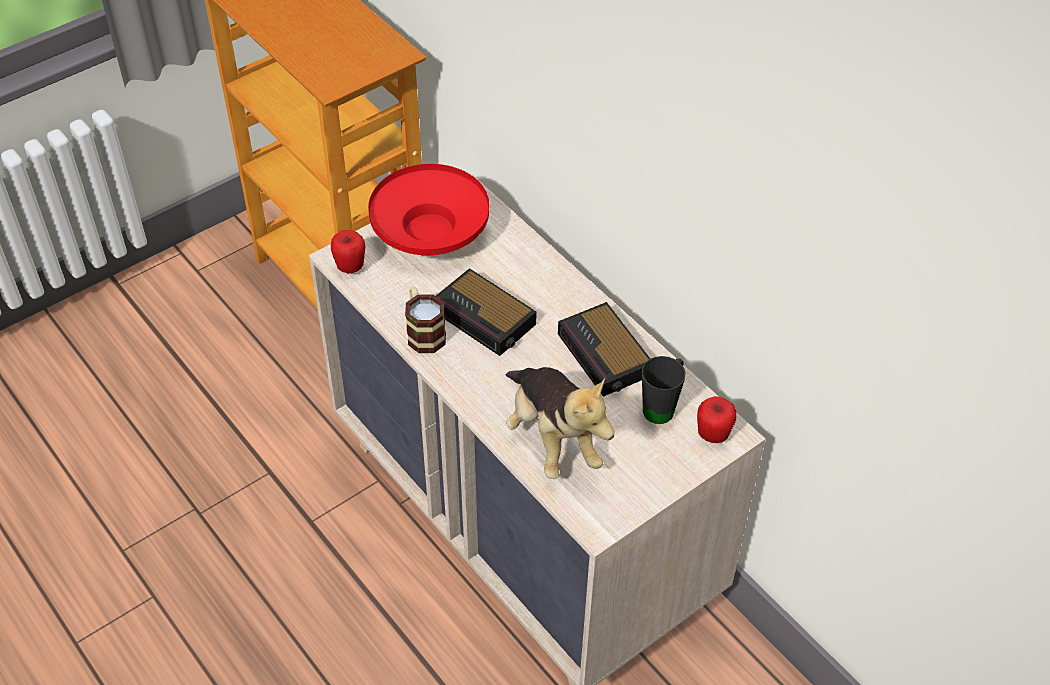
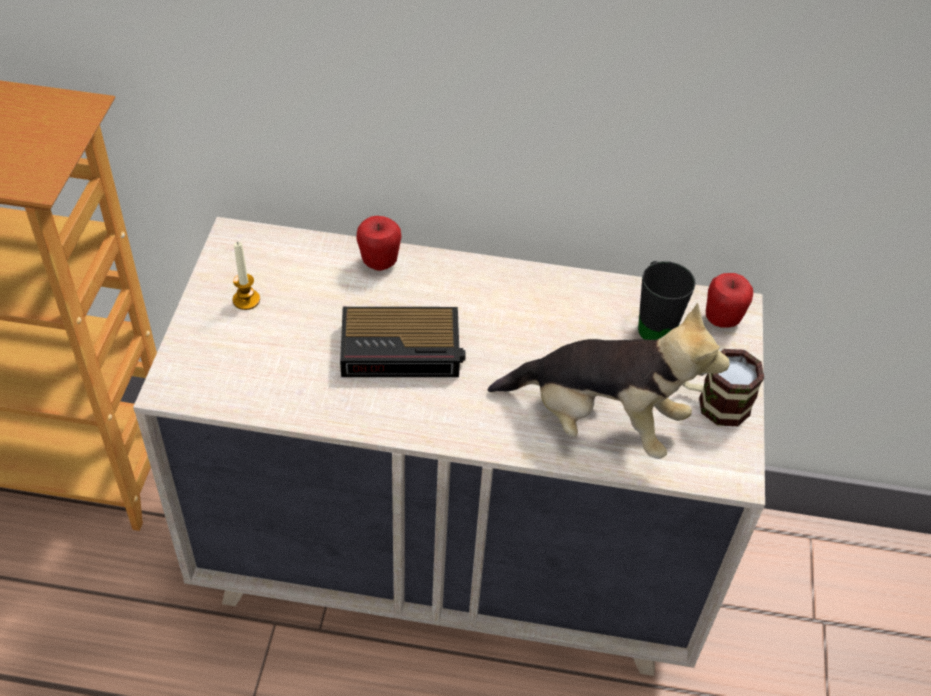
camera: 45 degrees left, 0 degrees up
(350, 267) = (198, 389): apple -> apple (379, 262)
(423, 332) = (356, 405): mug -> mug (712, 402)
(430, 232) = (246, 300): red bowl -> candle
(605, 356) = (553, 311): alarm clock -> none

